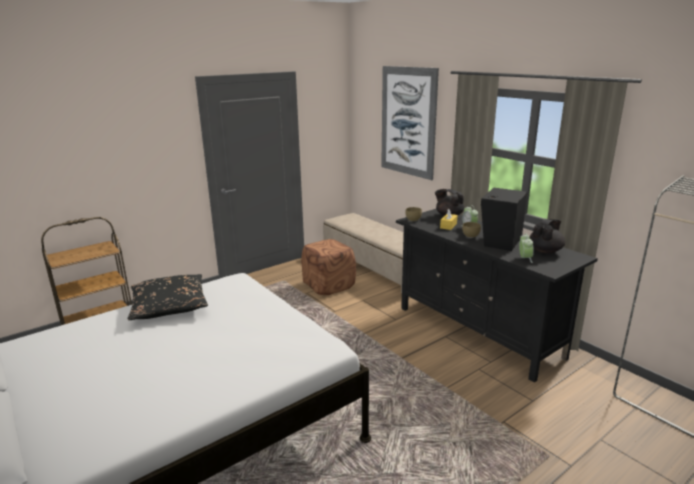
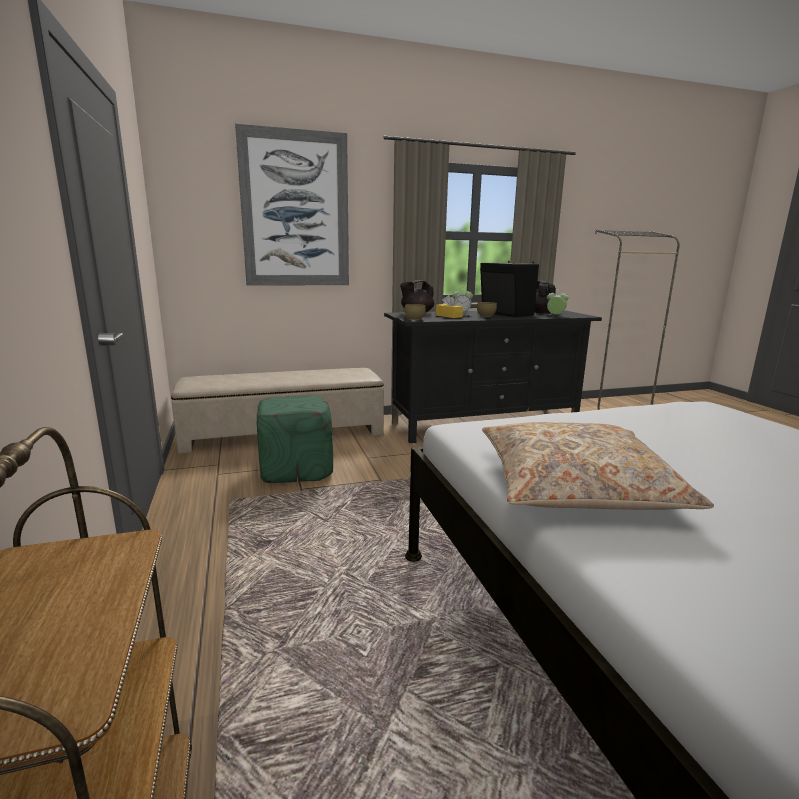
camera: 70 degrees left, 5 degrees down
(169, 305) = (576, 486): black pillow -> beige pillow
(328, 285) = (296, 469): brown ottoman -> green ottoman

